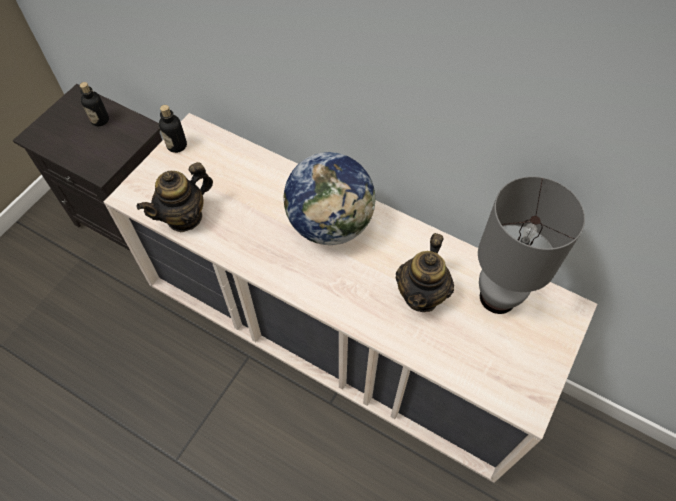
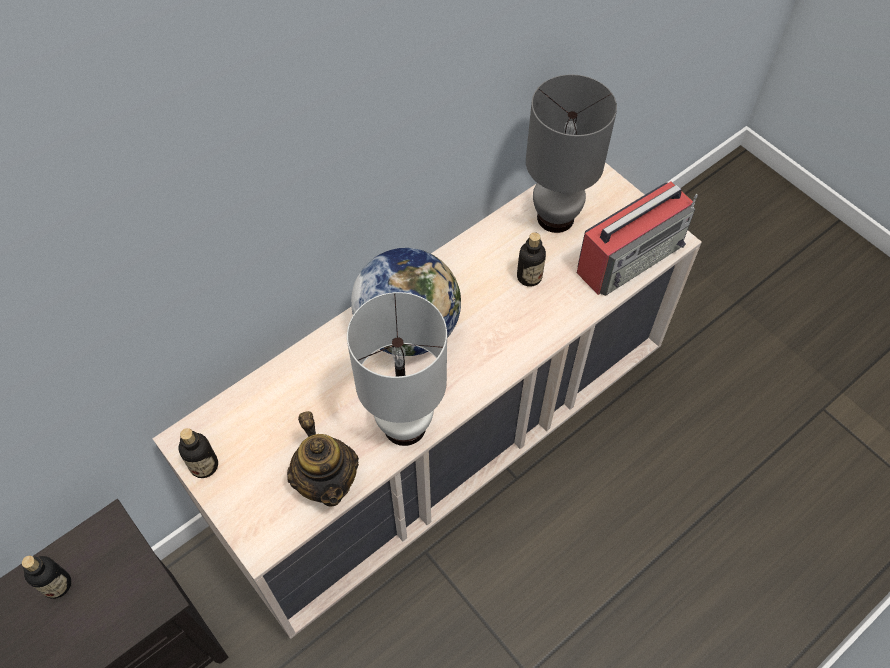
camera: 70 degrees left, 0 degrees up
(244, 248) = (403, 426): none -> white table lamp
(422, 294) = (529, 277): teapot -> bottle
(486, 374) = (630, 257): none -> radio

